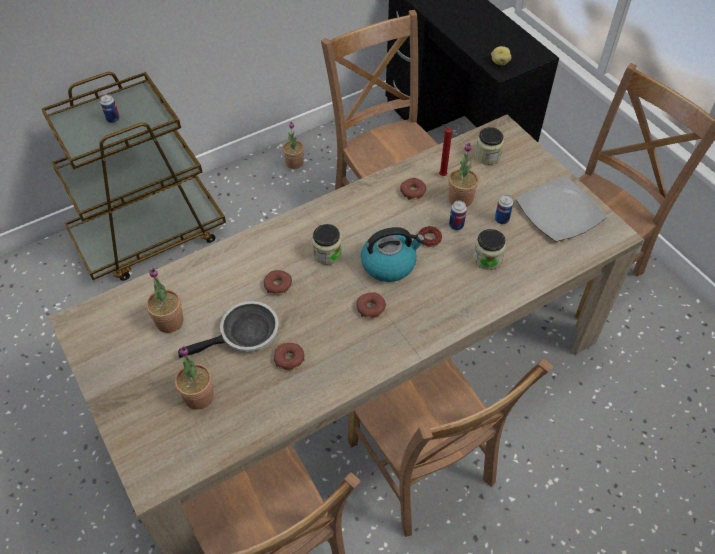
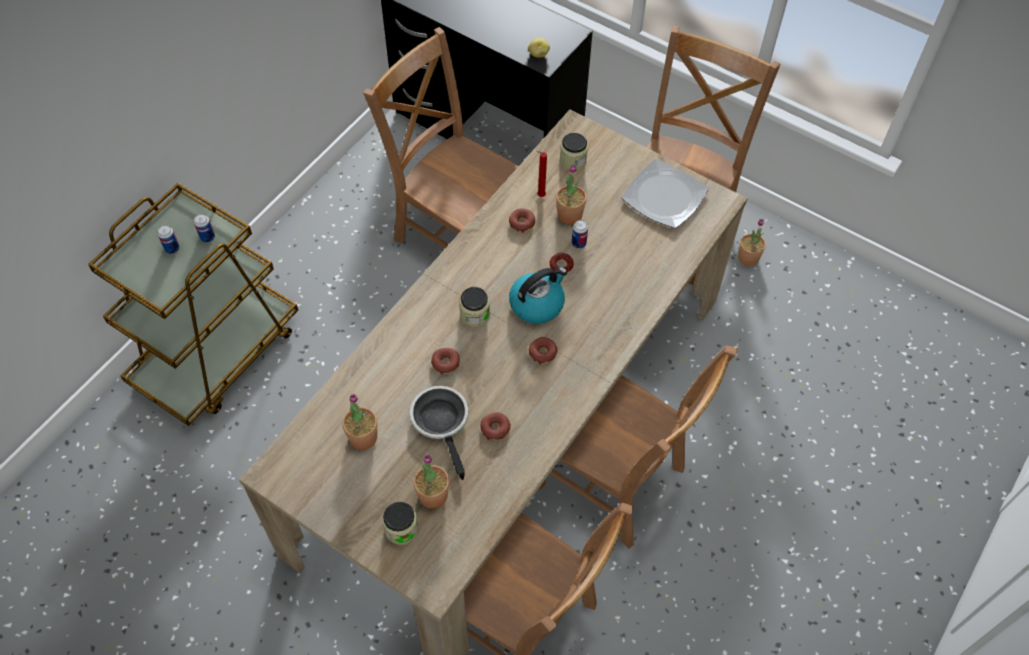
camera: 25 degrees left, 5 degrees up
(245, 335) = (442, 422): frying pan -> frying pan turned 60 degrees counterclockwise
(294, 163) = (331, 216): potted plant -> potted plant (748, 258)
(487, 259) = (622, 266): jar -> jar (401, 529)
(501, 219) = (616, 222): can -> can (207, 237)

